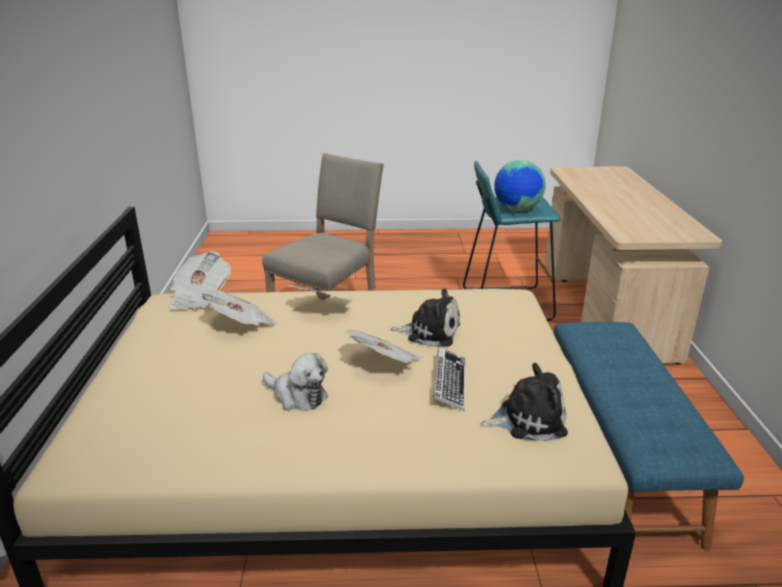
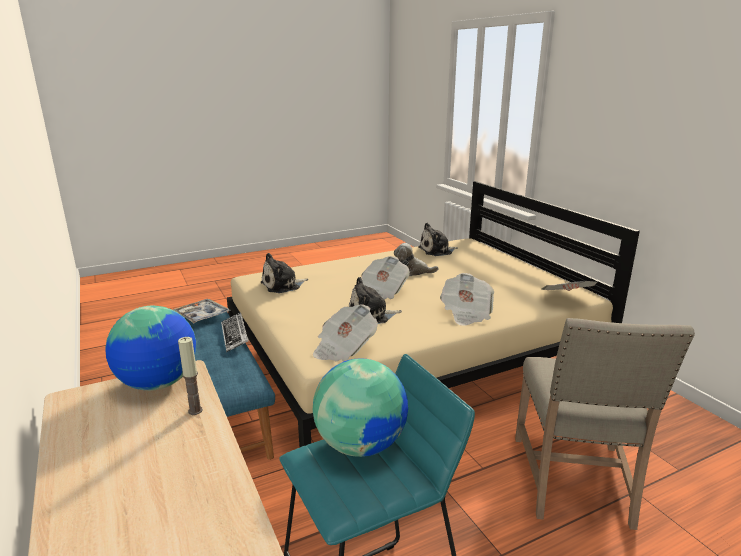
camera: 155 degrees right, 5 degrees down
(176, 448) = (437, 251): none -> plush toy
(241, 325) = (501, 290): newspaper -> newspaper (343, 349)
(449, 383) = (335, 291): keyboard -> keyboard (235, 335)
(612, 218) = (195, 410): none -> candle
(644, 233) = (158, 383): none -> globe
(660, 435) = (202, 315): none -> tray

